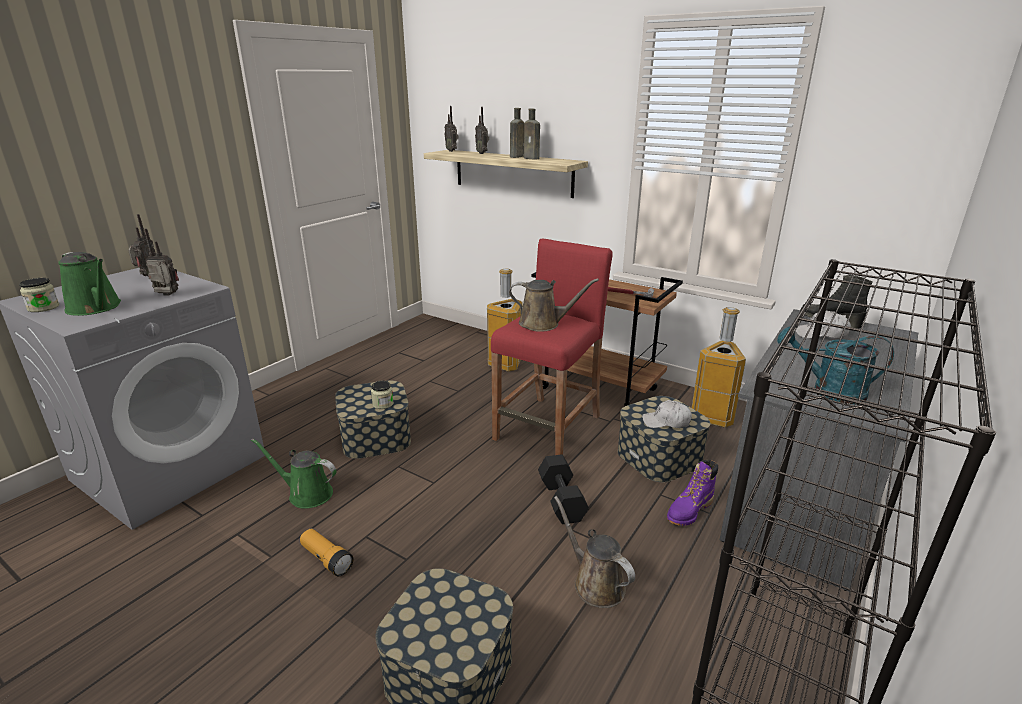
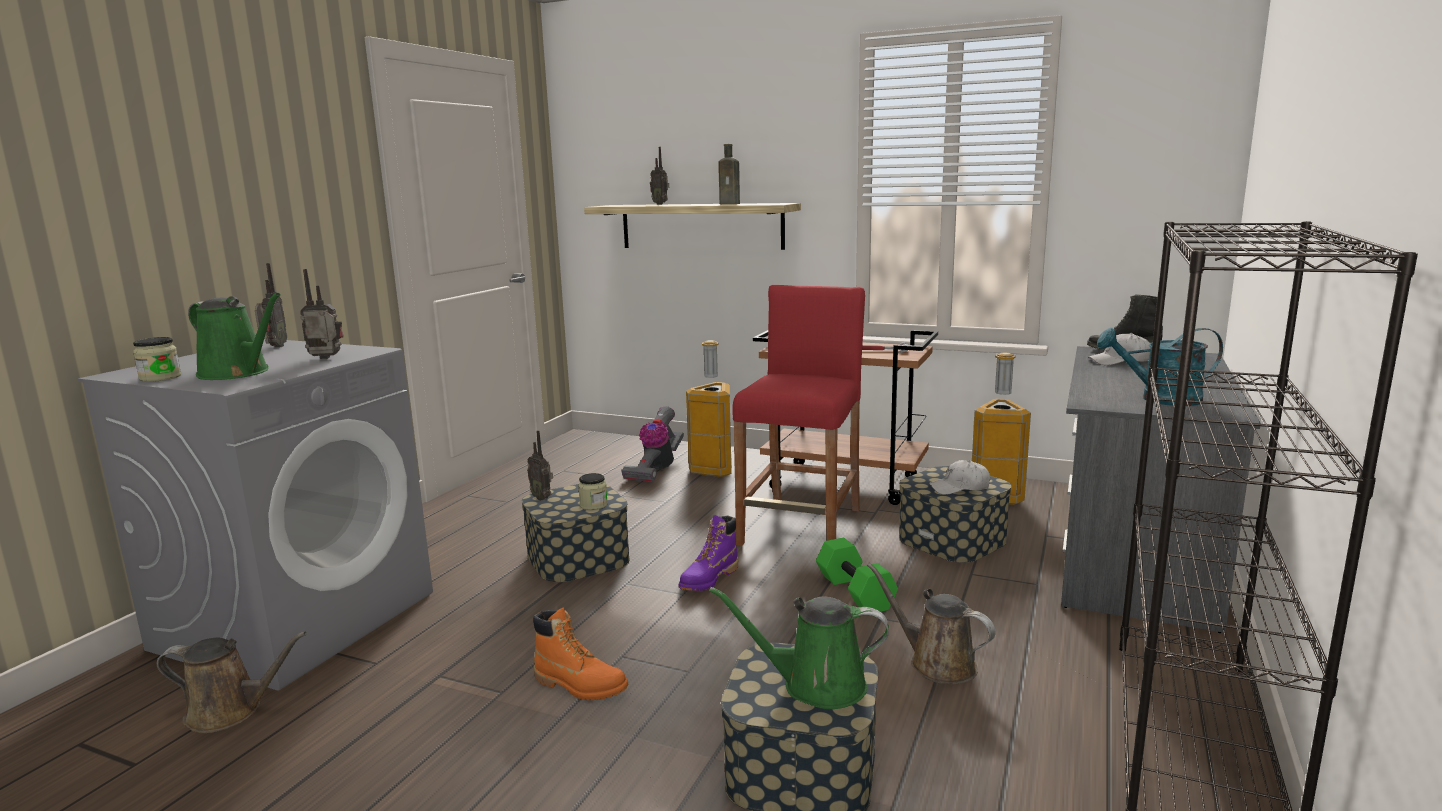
camera: 10 degrees left, 10 degrees down
(306, 494) = (514, 624): green watering can -> green watering can (815, 685)
(326, 559) = (580, 685): flashlight -> orange boot
(452, 151) = (618, 205): radio -> radio (542, 498)
(465, 358) = (656, 469): none -> vacuum cleaner
(516, 157) = (708, 204): brown bottle -> none
(543, 324) = (795, 381): brown watering can -> brown watering can (231, 711)
(560, 500) = (853, 592): black dumbbell -> green dumbbell
(689, 511) = (1013, 584): purple boot -> purple boot (709, 579)

